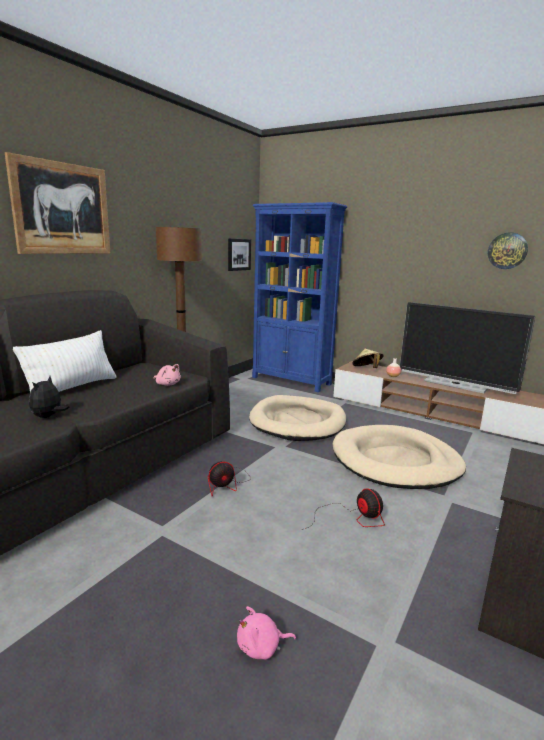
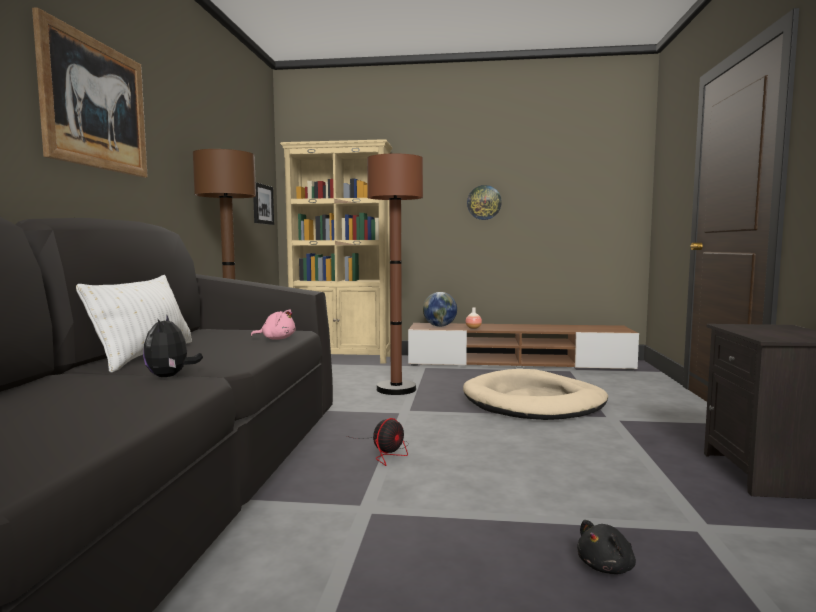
camera: 25 degrees left, 10 degrees down
(261, 647) = (607, 567): pink plush toy -> black plush toy
(291, 381) = (342, 358): blue bookcase -> beige bookcase
(298, 422) = (396, 389): beige dog bed -> brown floor lamp
(352, 518) = (553, 450): fan -> none
(367, 369) = (439, 326): beige hat -> globe
(455, 384) = (537, 327): television -> none
(507, 251) = (562, 188): wall clock -> wall clock (484, 202)

